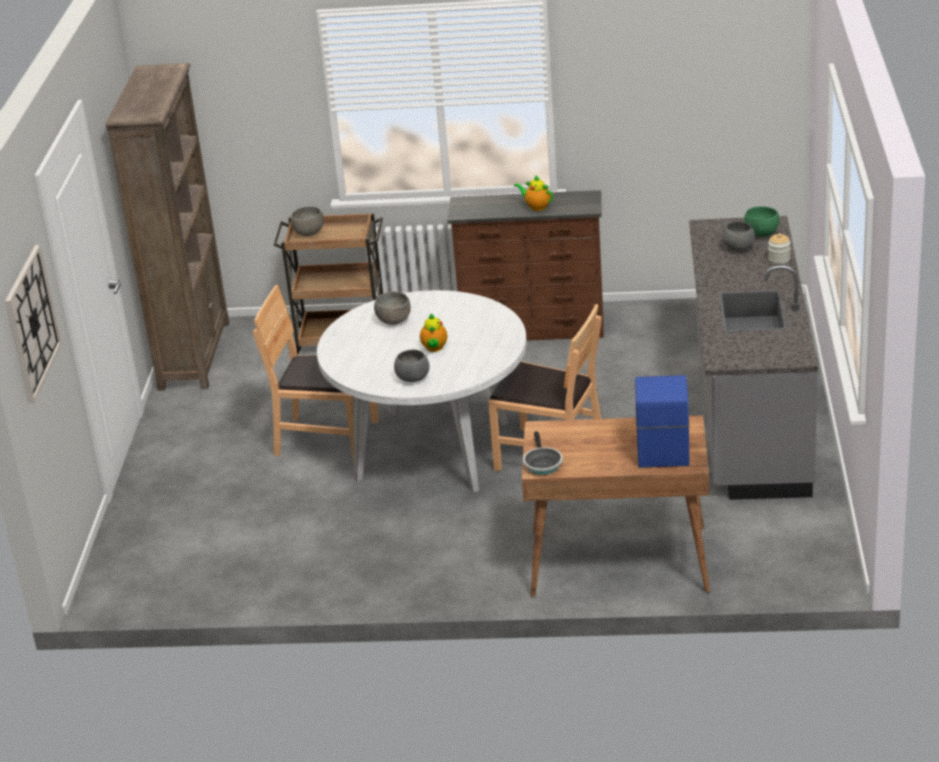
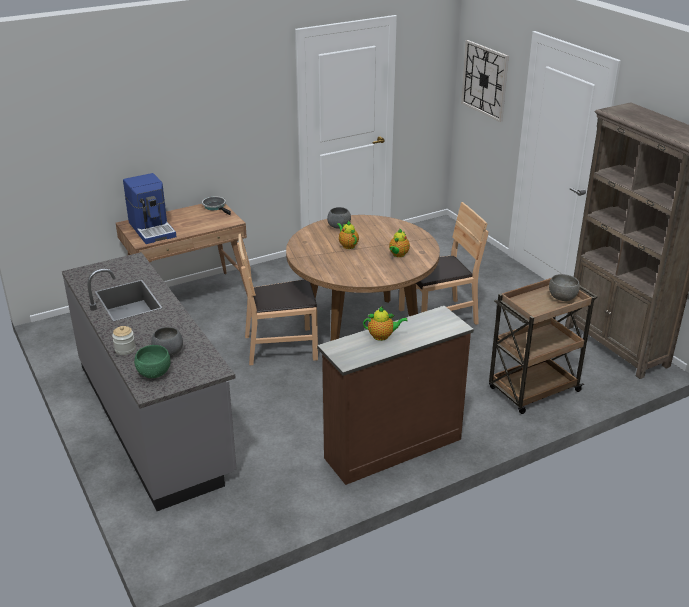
camera: 145 degrees right, 0 degrees up
(393, 321) = (398, 255): grey bowl -> teapot
(432, 451) = (361, 328): white dining table -> brown dining table

